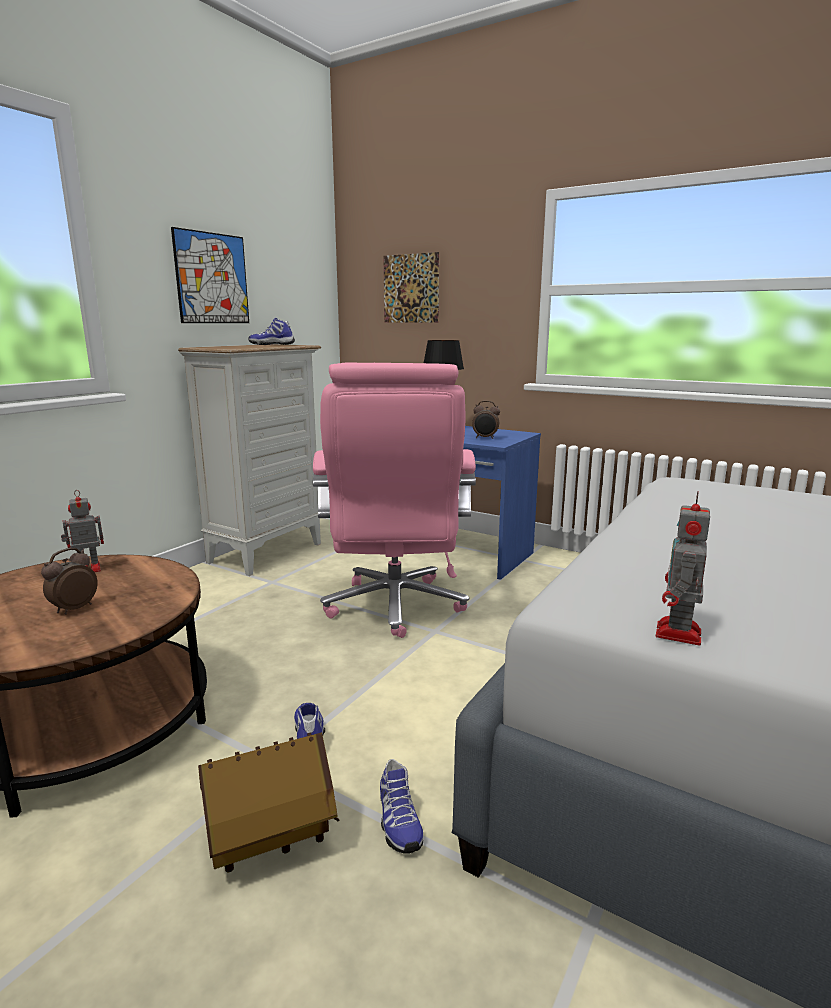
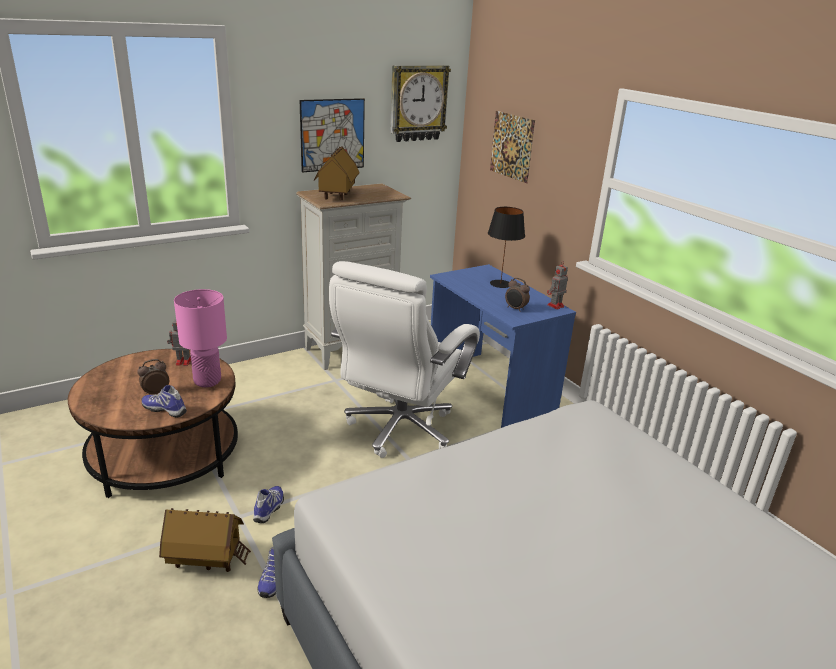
camera: 25 degrees right, 10 degrees up
(153, 581) = (207, 383): none -> pink table lamp
(236, 346) = (337, 196): none -> toy house
(272, 344) = (375, 189): shoe -> shoe (165, 409)
(295, 252) = (418, 103): none -> wall clock
(395, 610) = (398, 432): pink office chair -> white office chair
(678, 634) = (354, 541): toy robot -> toy robot (555, 306)

